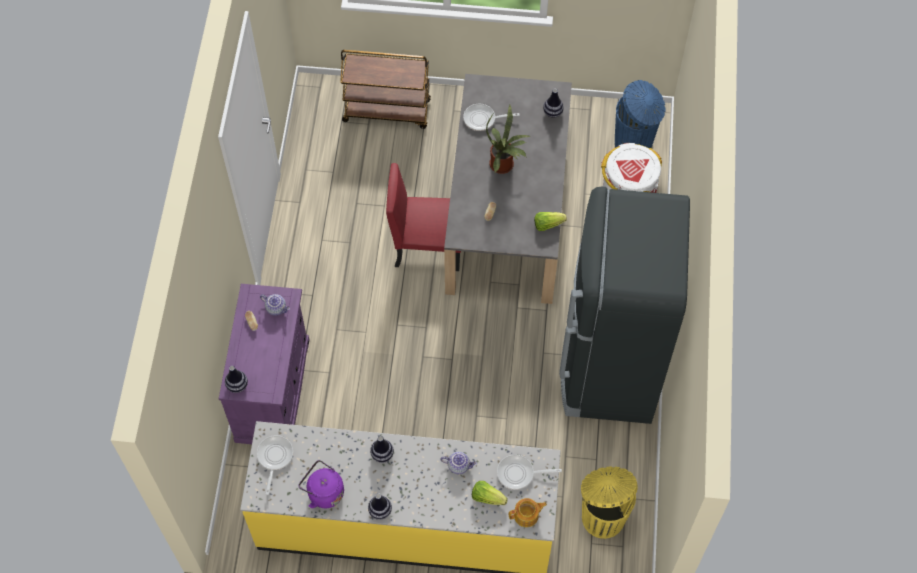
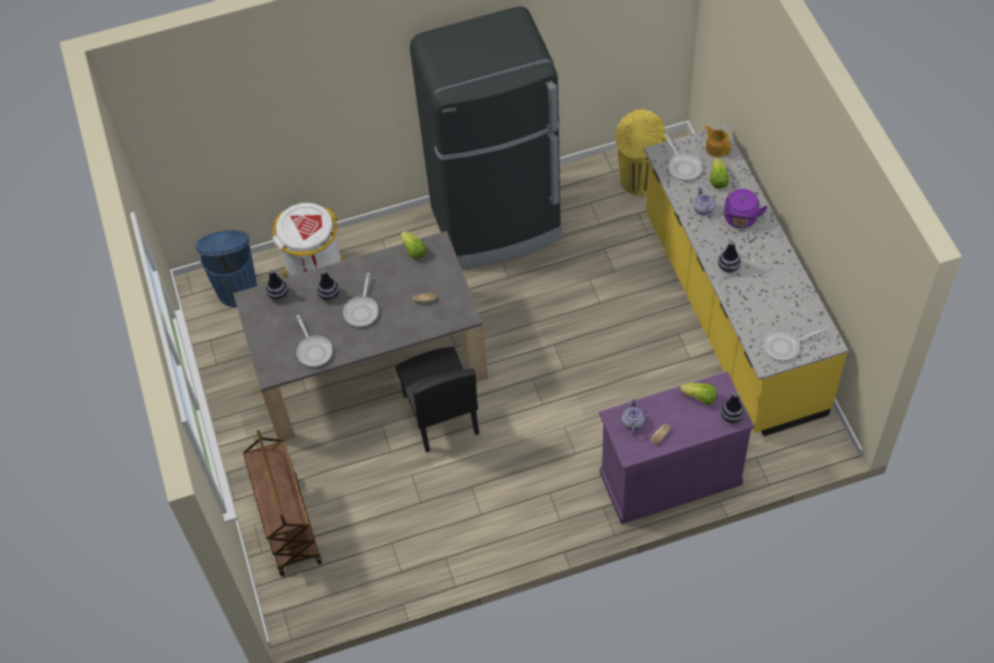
camera: 110 degrees left, 5 degrees down
(269, 369) = (699, 398): none -> lettuce
(323, 492) = (791, 294): purple kettle -> purple kettle (740, 219)
(380, 510) = (779, 247): vase -> vase (329, 295)
(428, 246) = (440, 414): red chair -> black chair
(504, 165) = (362, 310): potted plant -> frying pan

